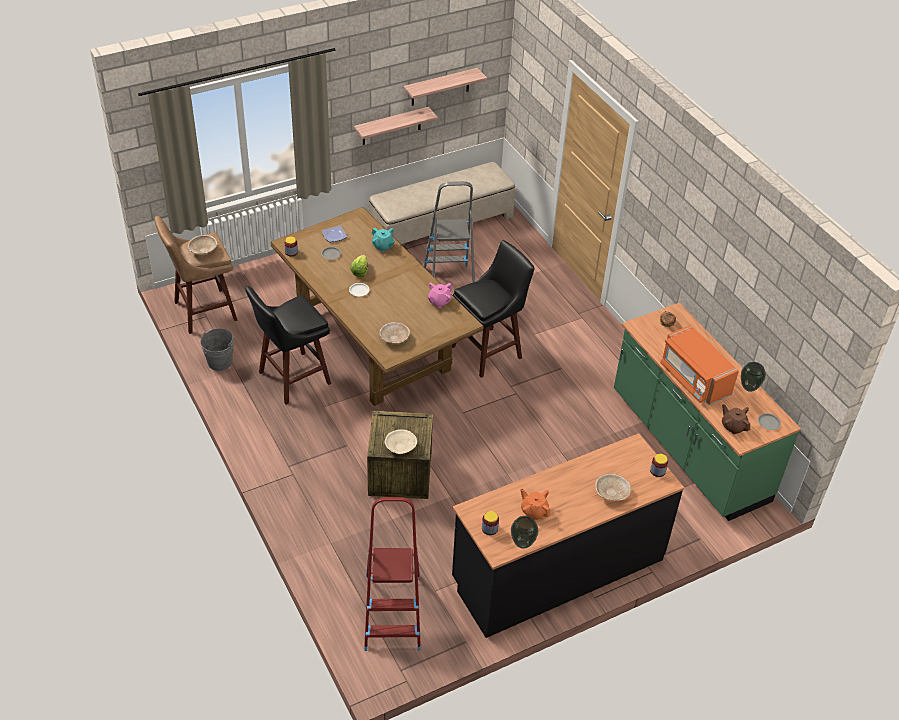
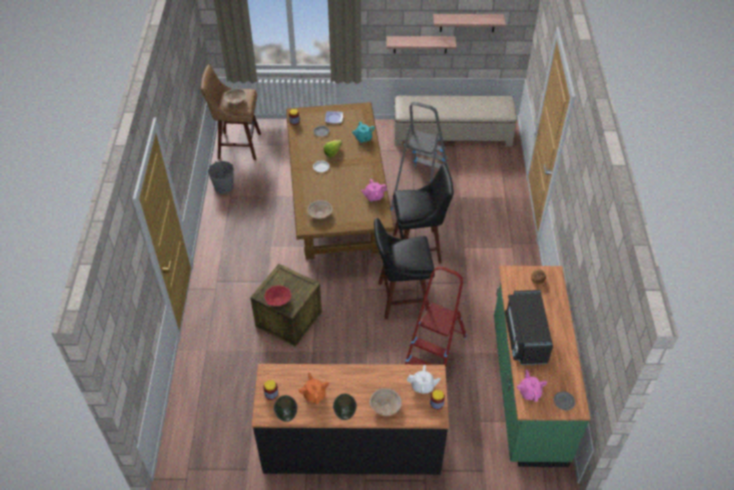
camera: 30 degrees right, 5 degrees up
(292, 379) = (263, 217): black stool -> black stool (400, 298)
(392, 612) = (212, 422): red step ladder -> red step ladder (434, 354)
(401, 447) = (278, 300): beige bowl -> red bowl
(633, 461) = (422, 386): none -> white teapot
(694, 379) = (525, 337): orange microwave -> black microwave
(733, 426) = (529, 392): brown teapot -> pink teapot
(748, 388) = (568, 363): vase -> vase (345, 414)

